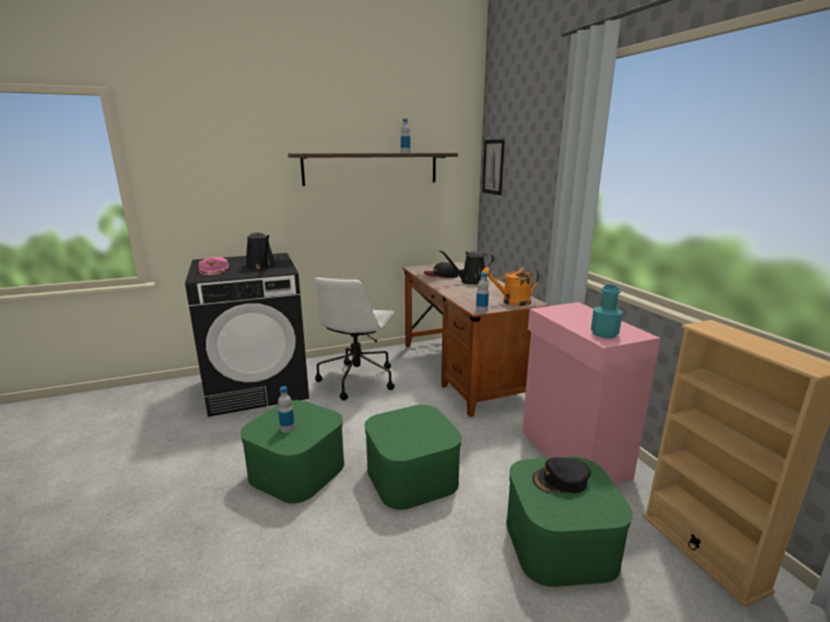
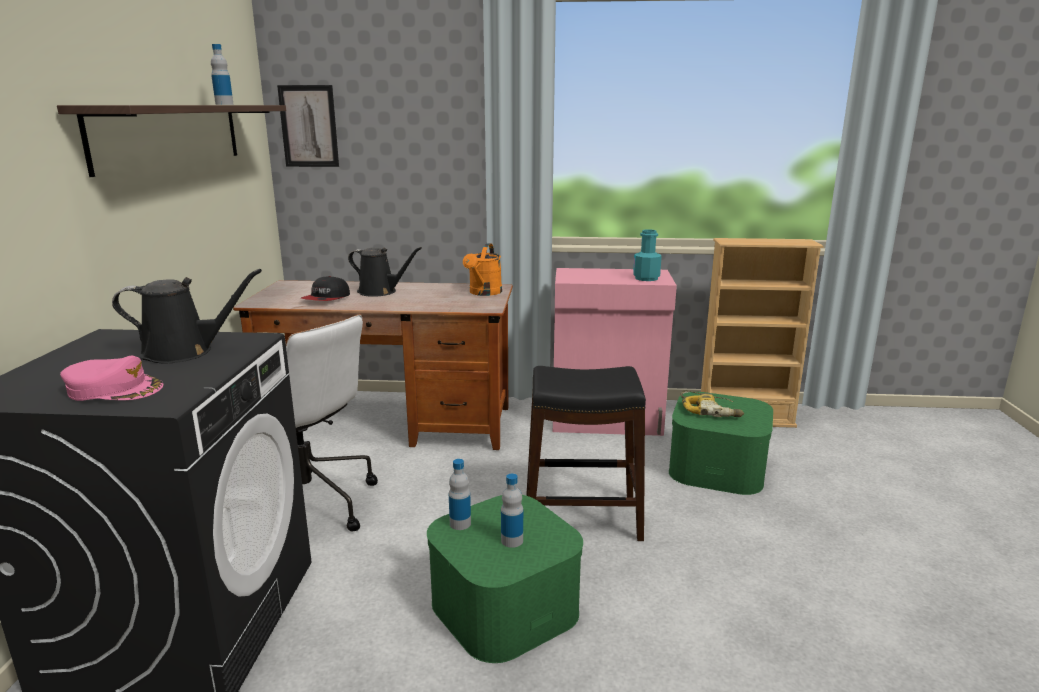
camera: 65 degrees left, 0 degrees up
(412, 476) = (581, 516): green storage box -> black stool
(471, 281) = (380, 292): black watering can -> black watering can turned 75 degrees counterclockwise
(481, 310) = (494, 307): bottle -> bottle (460, 523)
(561, 480) = (710, 411): black cap -> power drill

